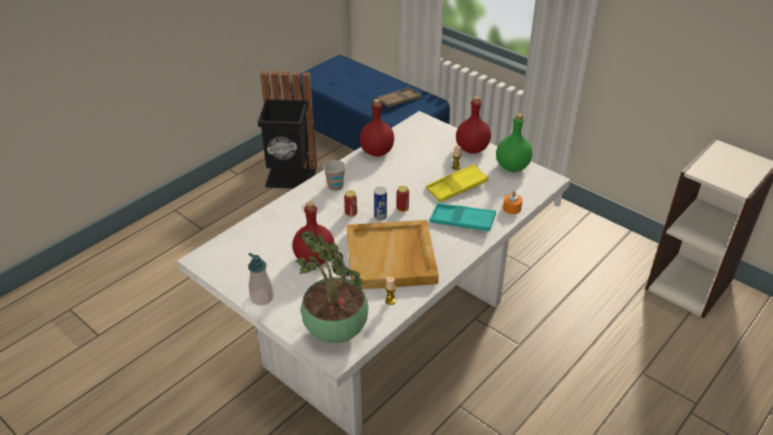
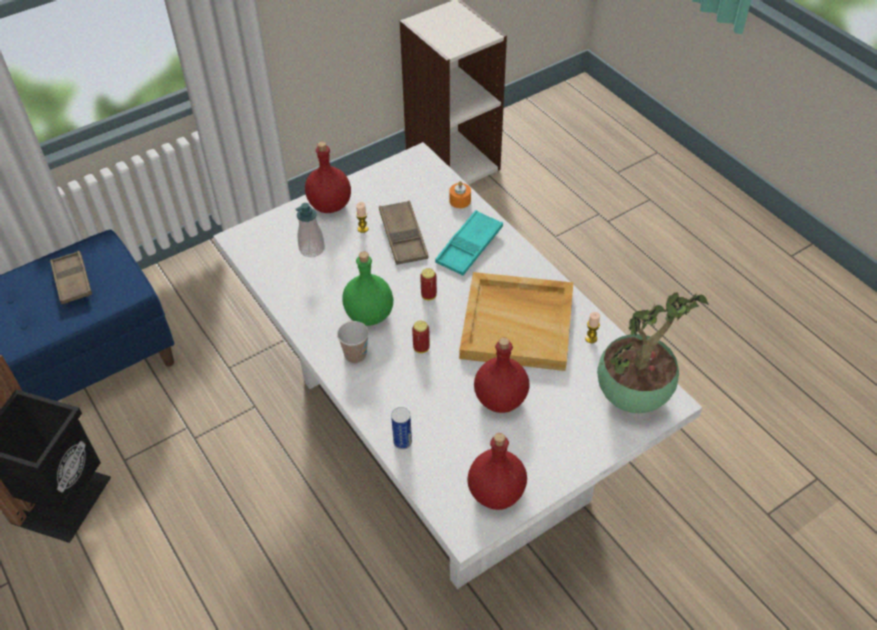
camera: 75 degrees left, 10 degrees up
(262, 298) = (560, 464): soap dispenser -> soap dispenser (312, 249)
(377, 151) = (293, 297): red bottle -> red bottle (495, 492)
(380, 216) = (436, 320): can -> can (402, 442)
(457, 187) = (403, 237): yellow tray -> brown tray
(512, 167) = (383, 180): green bottle -> green bottle (370, 315)

